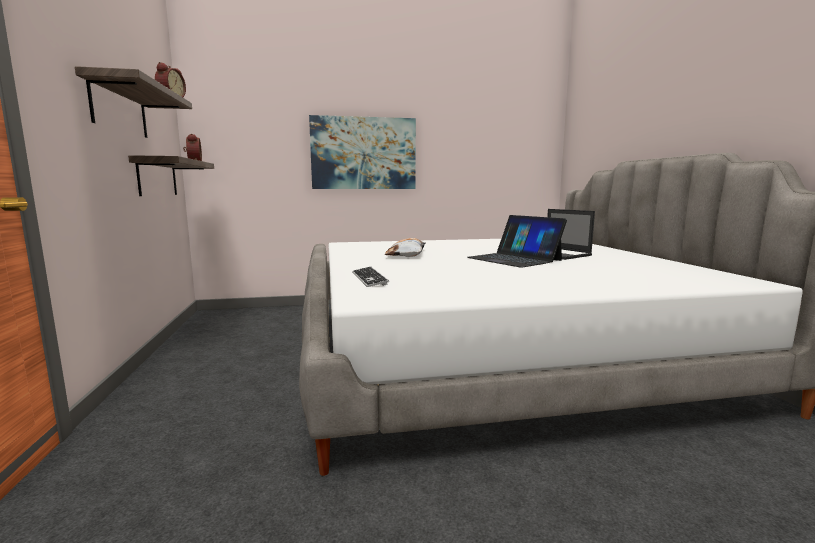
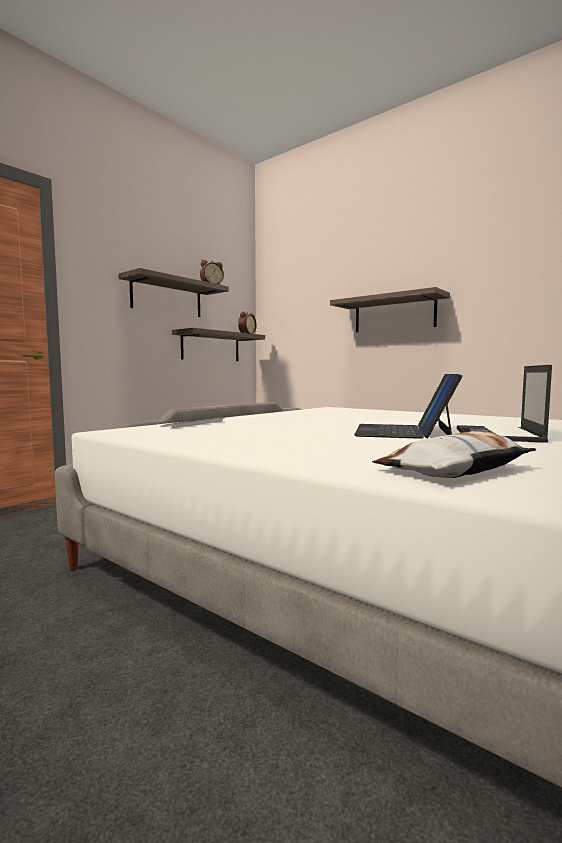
camera: 50 degrees right, 5 degrees down
(363, 153) = (394, 314): picture -> shelf
(407, 254) = (327, 417): pillow -> pillow (454, 470)

